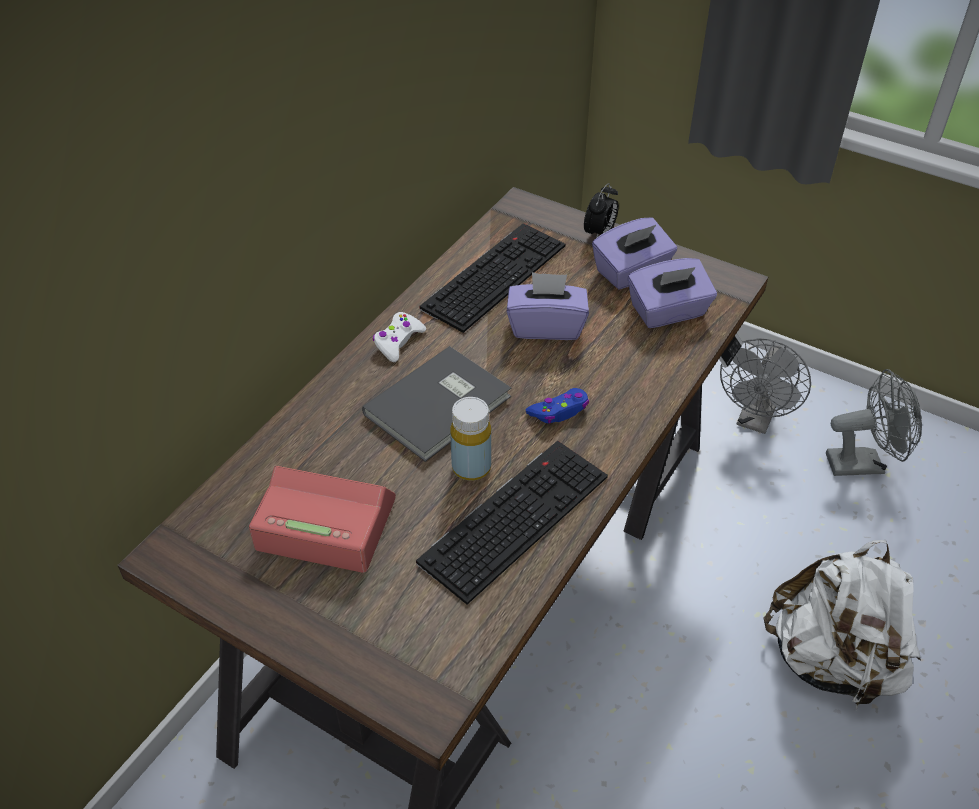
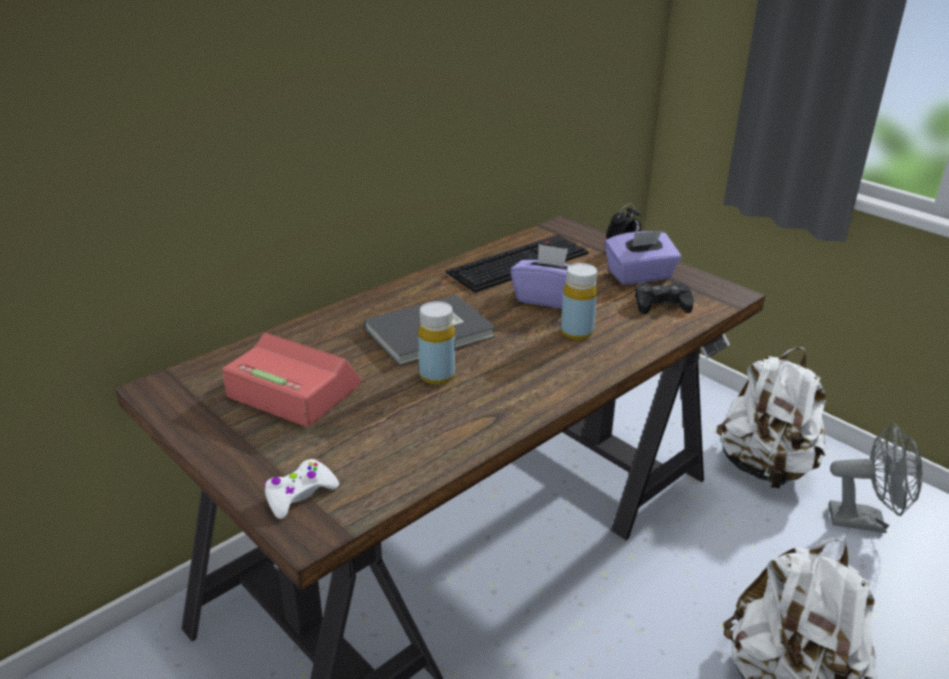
camera: 15 degrees right, 15 degrees down
(398, 342) = (418, 290): white game controller -> white game controller (299, 495)
(514, 516) = (458, 413): keyboard -> none
(559, 411) = (533, 352): blue game controller -> none
(594, 372) = (576, 332): none -> yellow bottle
(668, 312) = (661, 304): purple tissue box -> black game controller
(755, 420) = (765, 468): grey fan -> white backpack

